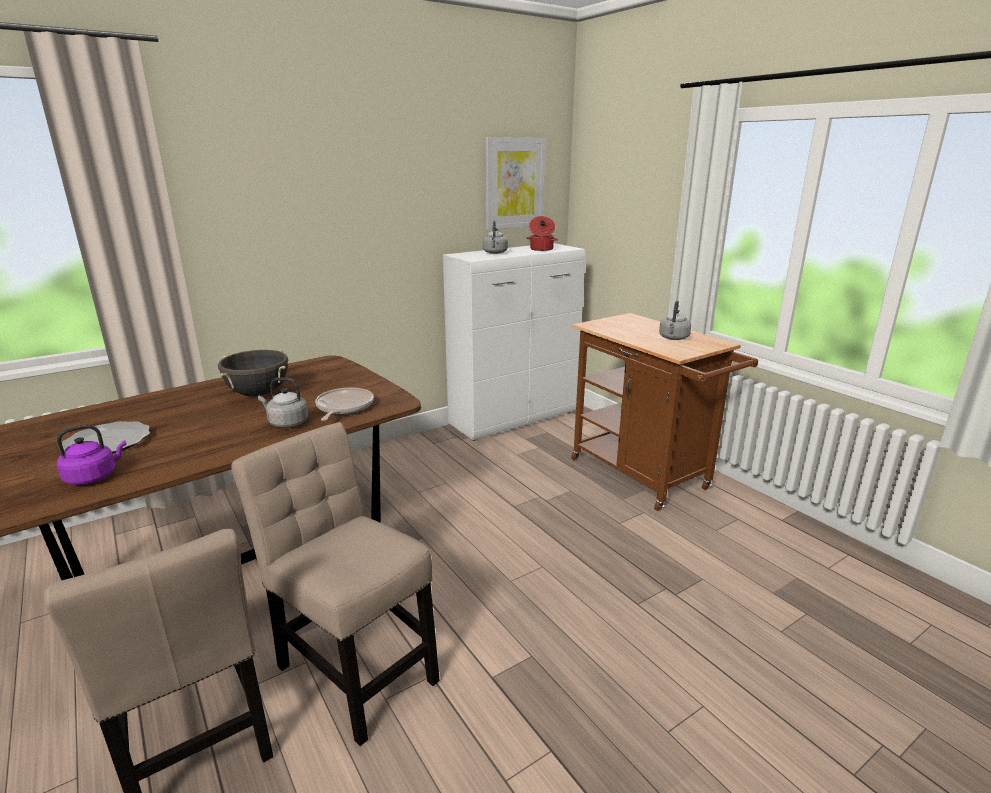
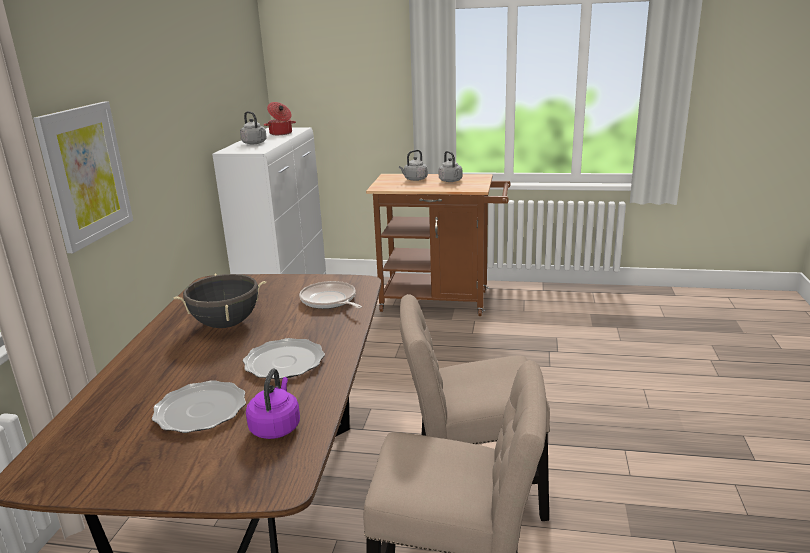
camera: 45 degrees left, 0 degrees up
(208, 437) = (284, 362): none -> plate
(286, 423) = (318, 327): grey kettle -> grey kettle (414, 179)
(514, 183) = (239, 73): picture -> picture (85, 174)

